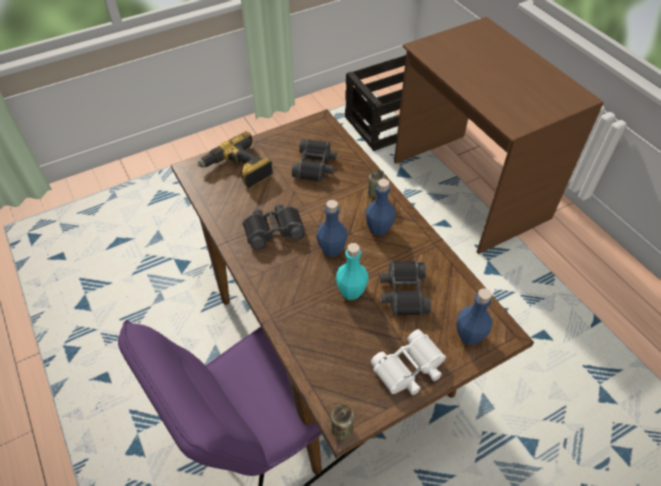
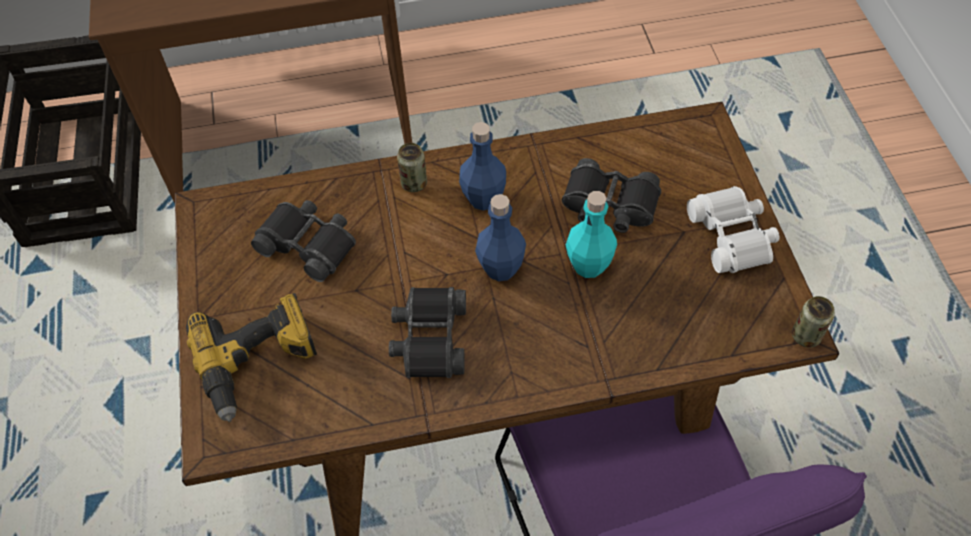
camera: 70 degrees left, 5 degrees up
(469, 335) = (698, 158): blue bottle -> none

